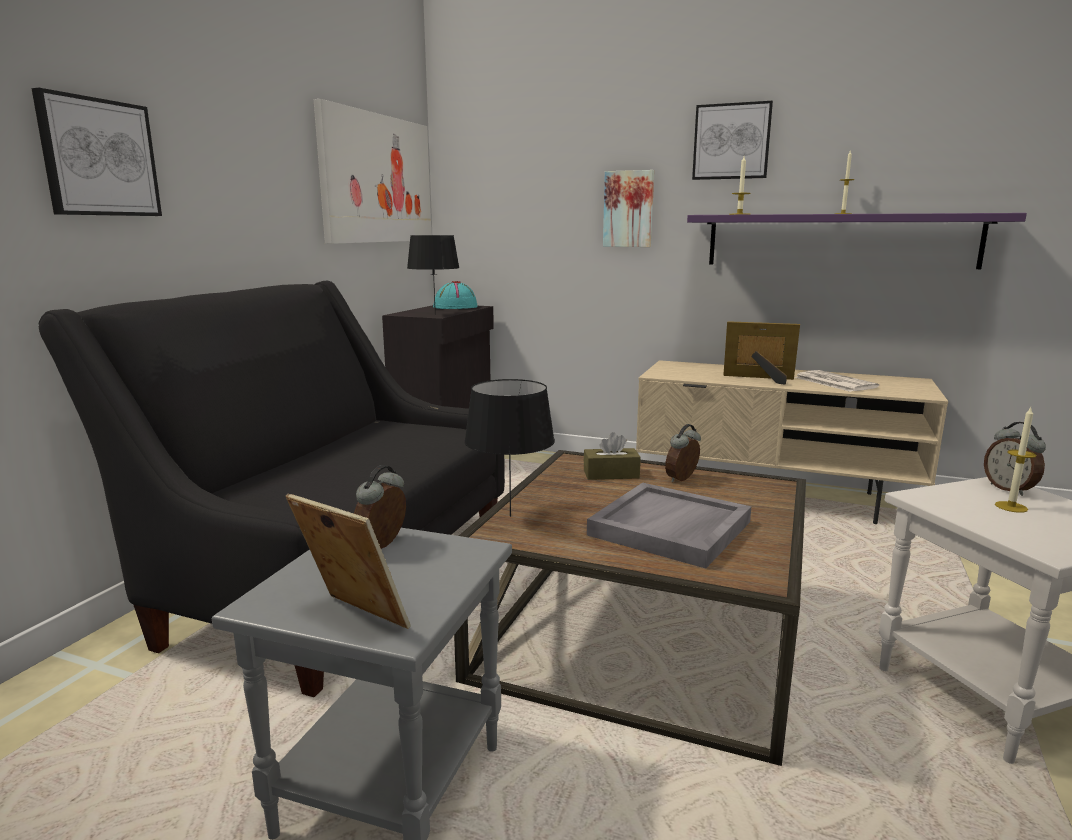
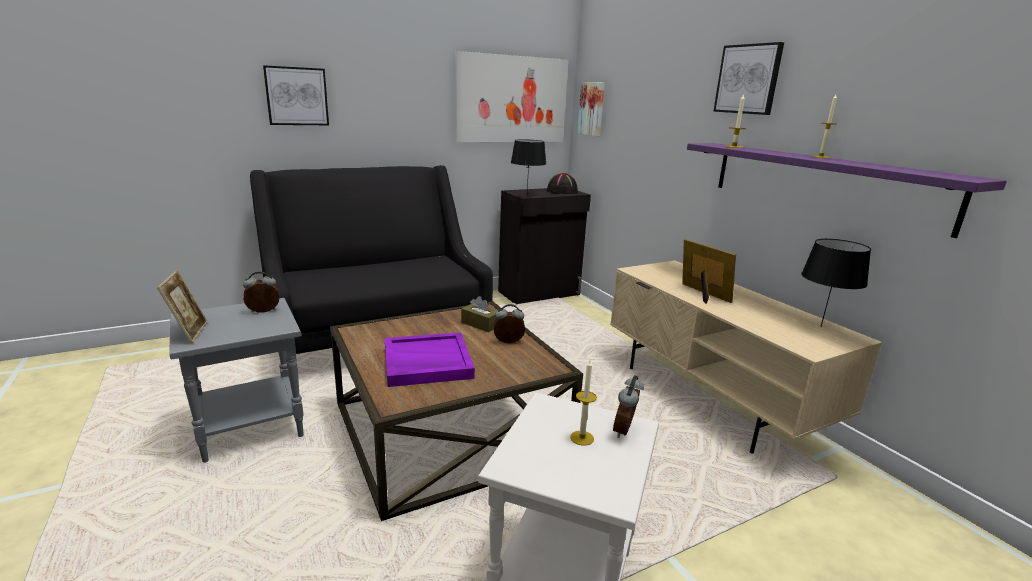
camera: 40 degrees right, 5 degrees up
(455, 307) = (561, 191): turquoise hat -> black hat
(509, 517) = (379, 325): black table lamp -> black table lamp (820, 327)
(628, 209) = (673, 132): picture -> picture (592, 108)
(670, 529) = (426, 363): grey tray -> purple tray
(833, 382) = (759, 315): newspaper -> none

